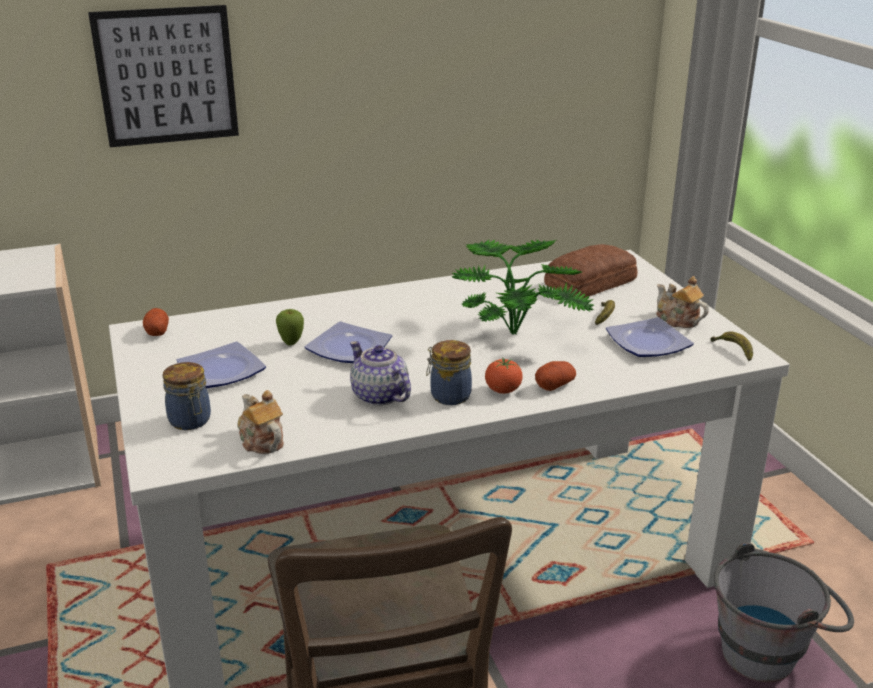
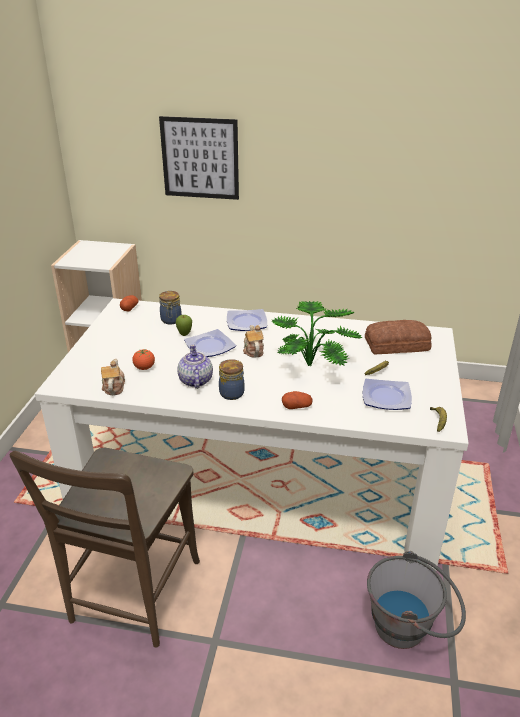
camera: 30 degrees right, 5 degrees up
(190, 421) = (94, 365): jar -> jar (171, 320)
(220, 371) = (135, 340): plate -> plate (246, 322)
(503, 391) = (263, 400): tomato -> tomato (144, 368)
(677, 320) = (425, 388): teapot -> teapot (253, 350)

